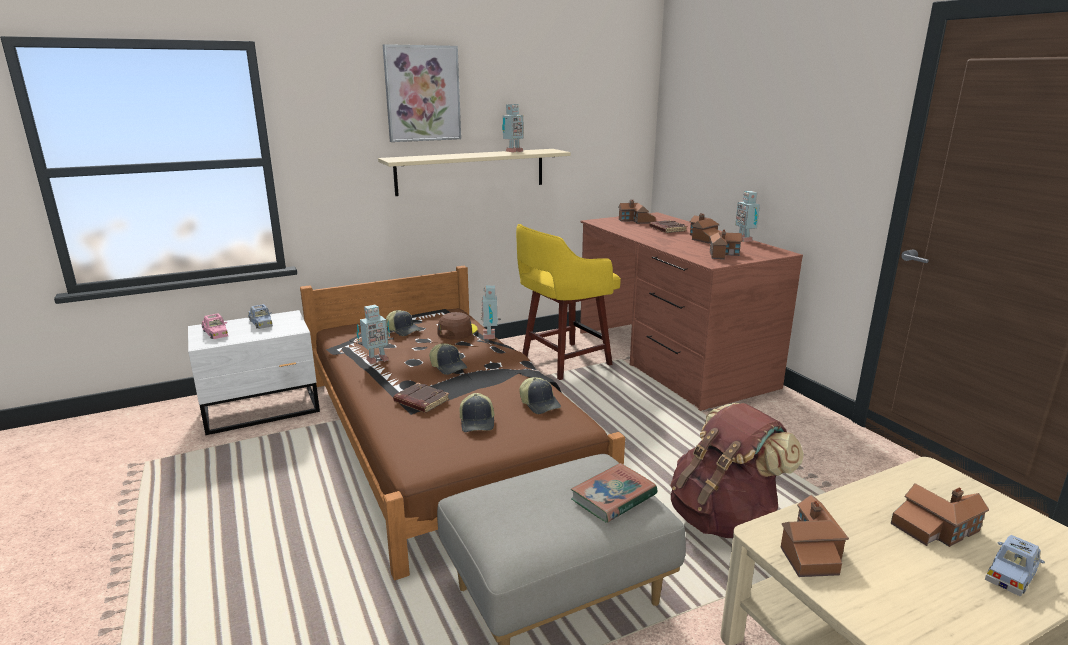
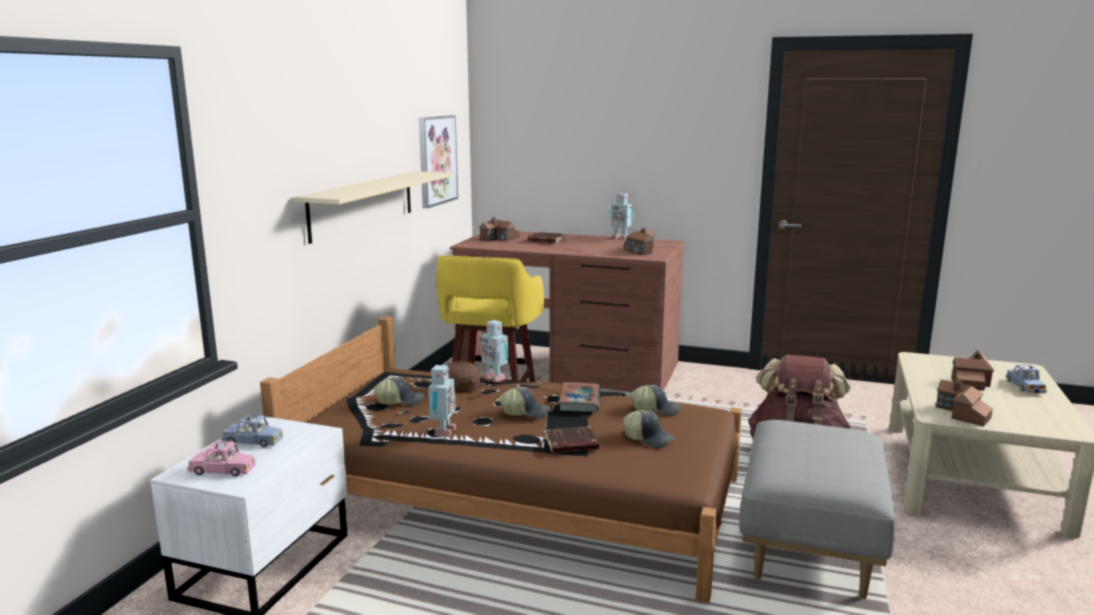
camera: 45 degrees left, 5 degrees down
(422, 93) = (324, 114): picture -> picture (436, 160)
(512, 151) = (399, 177): toy robot -> none
(613, 497) = (838, 436): book -> book (580, 401)
(702, 238) = (591, 242): toy house -> none

